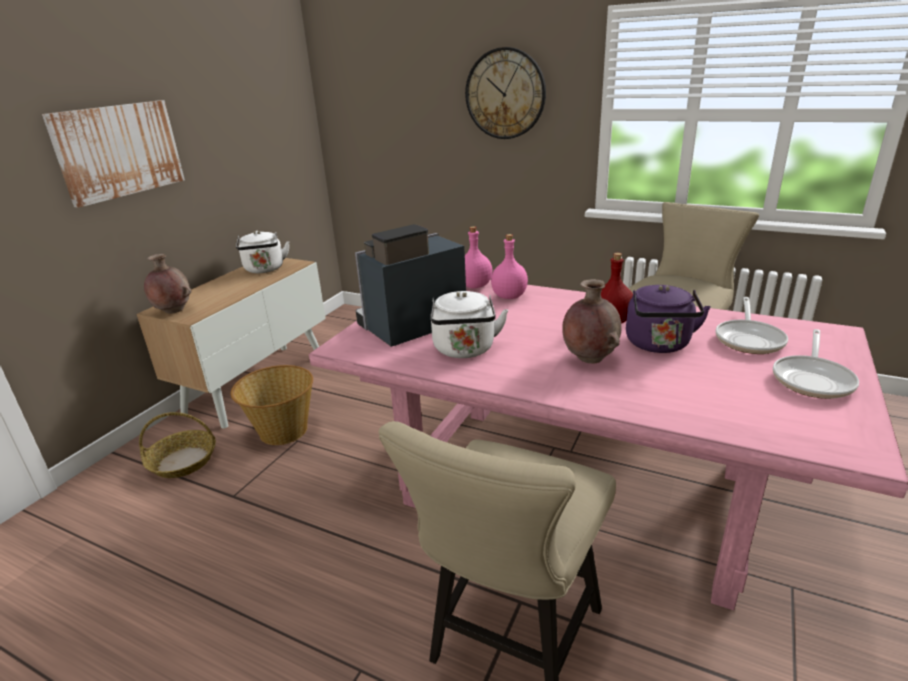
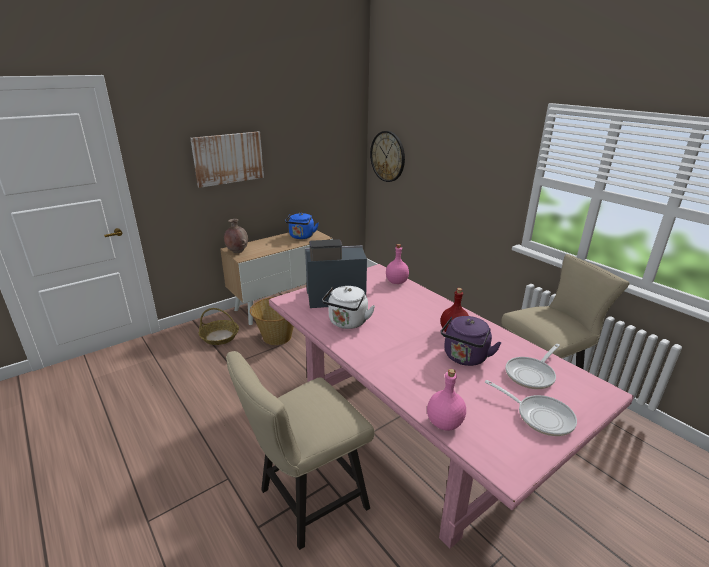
camera: 25 degrees right, 0 degrees up
(265, 269) = (301, 237): white kettle -> blue kettle
(505, 94) = (475, 151): wall clock -> wall clock (387, 156)
(509, 296) = (409, 295): pink bottle -> pink bottle (445, 423)
(589, 358) = (411, 352): brown vase -> none
(813, 379) = (540, 416): frying pan -> frying pan turned 105 degrees counterclockwise

